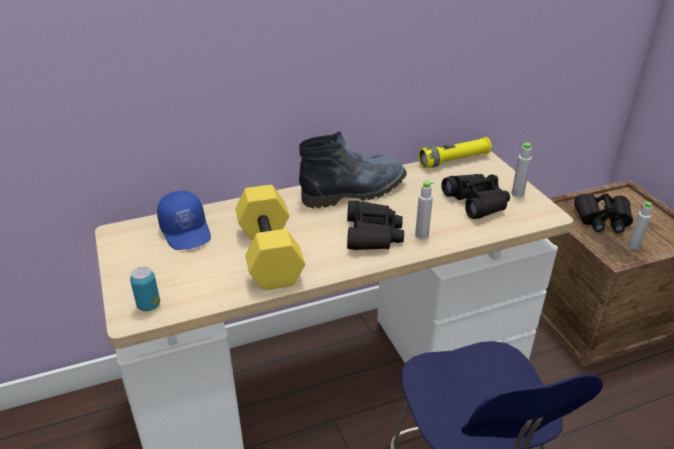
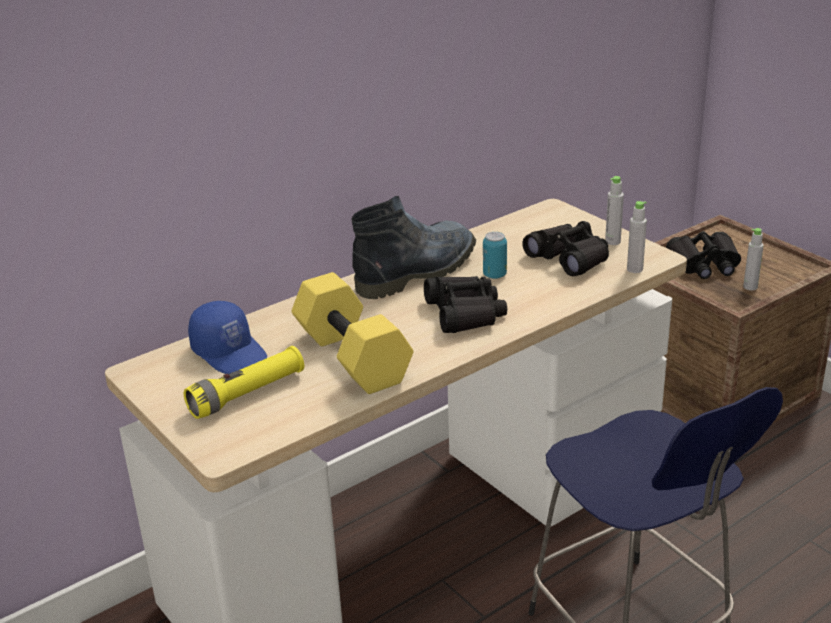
camera: 15 degrees left, 5 degrees down
(149, 305) = (236, 437): can -> can (494, 275)
(421, 235) = (523, 304): grey bottle -> grey bottle (634, 269)
(454, 160) = (521, 218): yellow flashlight -> yellow flashlight (247, 394)

